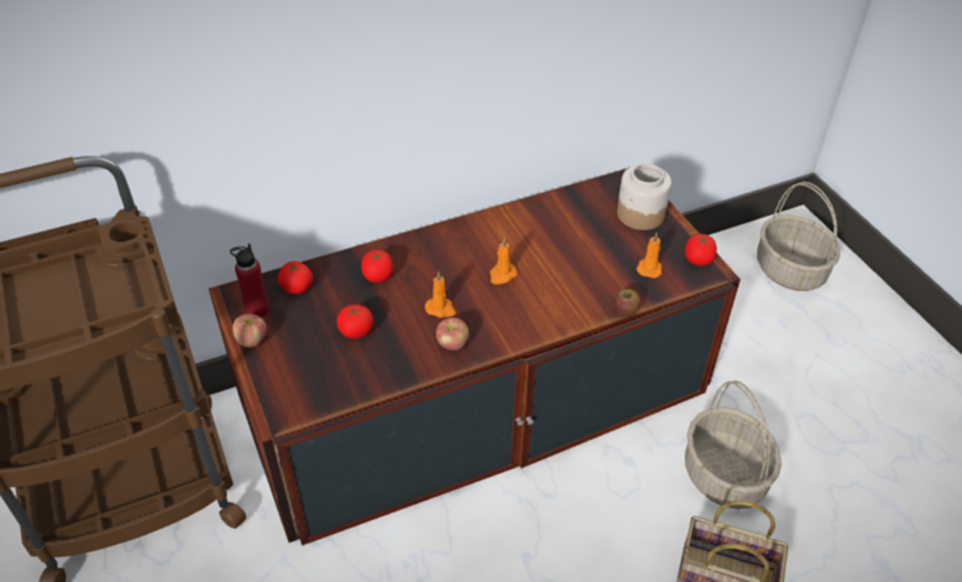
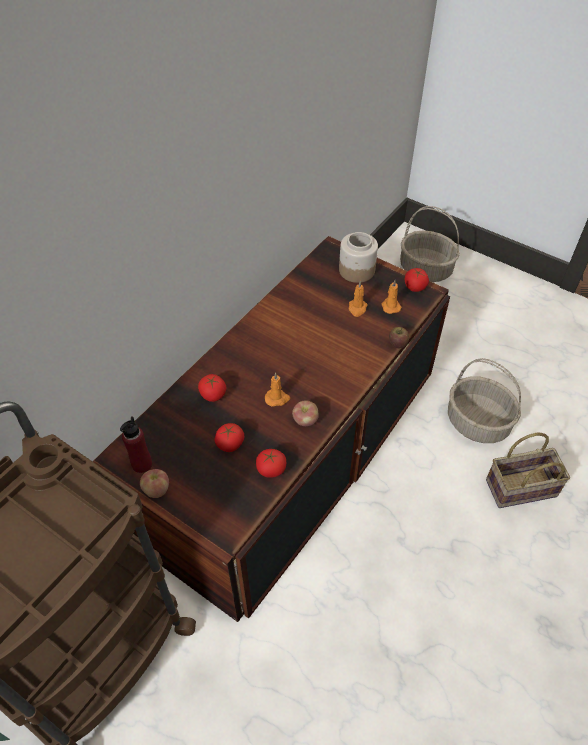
camera: 30 degrees left, 5 degrees up
(297, 287) = (159, 432): tomato -> tomato (271, 469)
(502, 275) = (300, 354): orange candle -> orange candle (357, 308)

